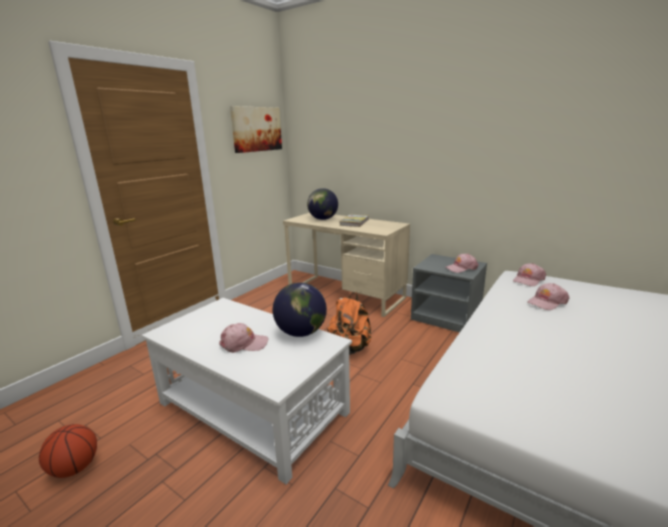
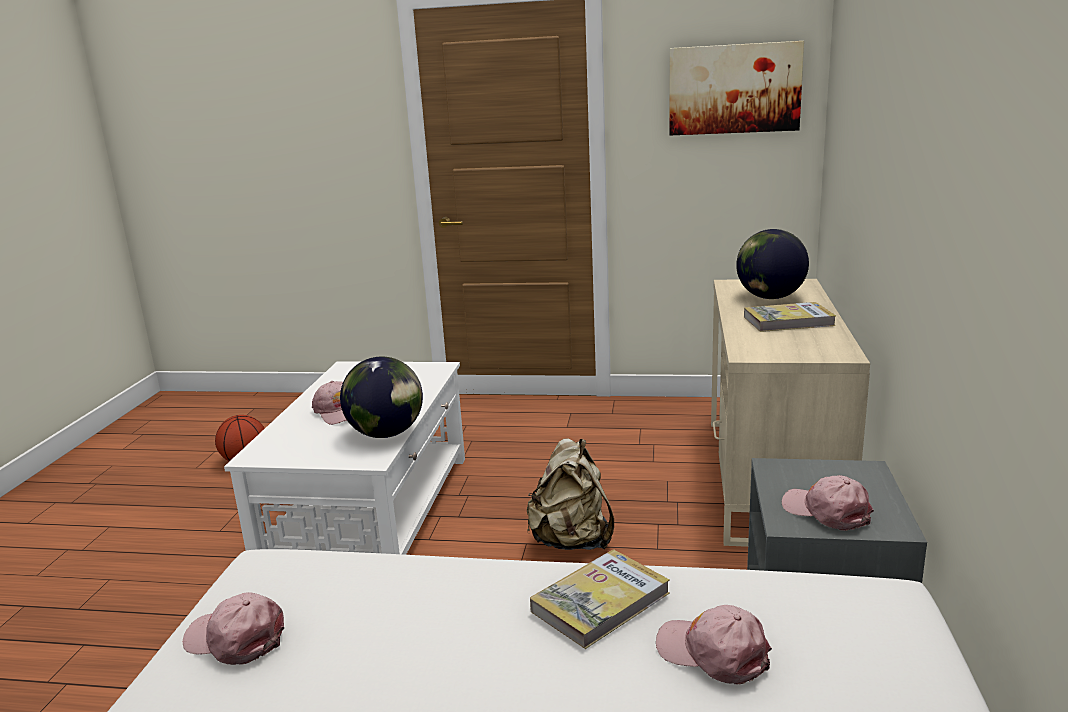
camera: 65 degrees right, 0 degrees up
(350, 348) = (572, 541): orange backpack -> beige backpack
(512, 312) = (600, 602): none -> book
(528, 280) = (862, 618): pink cap -> pink cap (236, 639)

